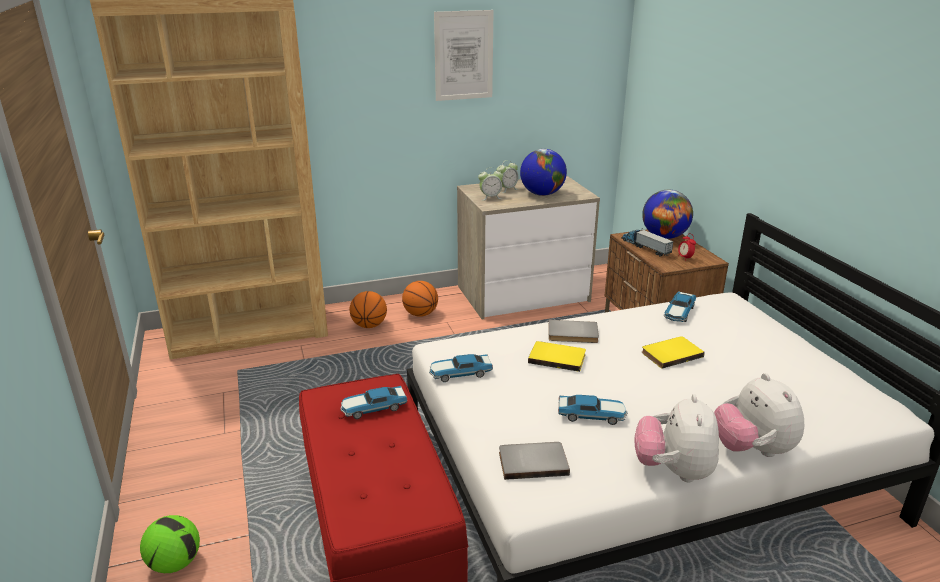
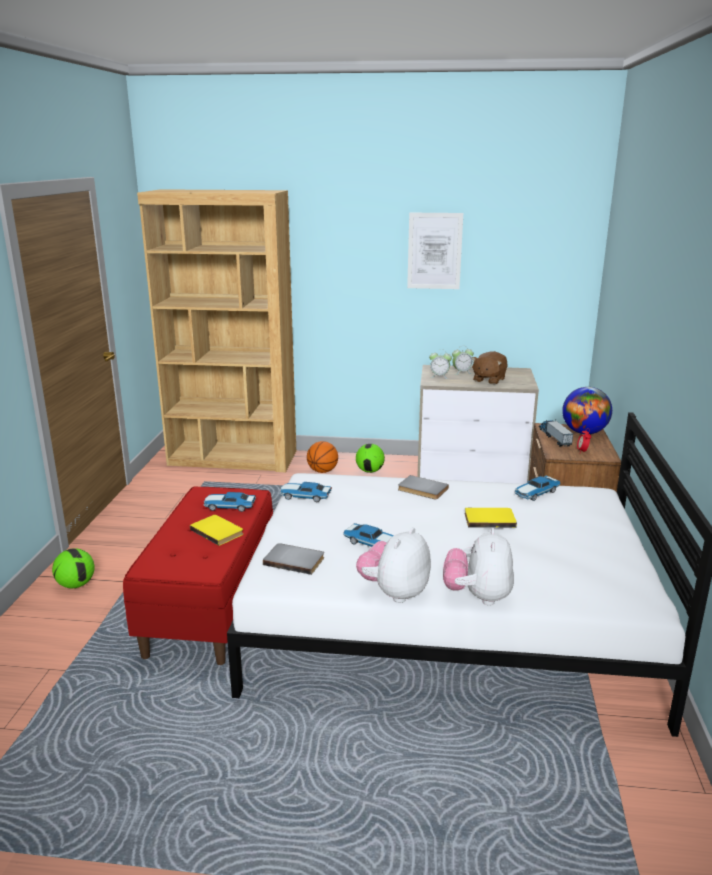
camera: 25 degrees right, 5 degrees down
(420, 314) = (370, 471): basketball -> football
(542, 194) = (488, 380): globe -> brown plush toy
(557, 357) = (390, 502): yellow book -> yellow book (218, 531)

